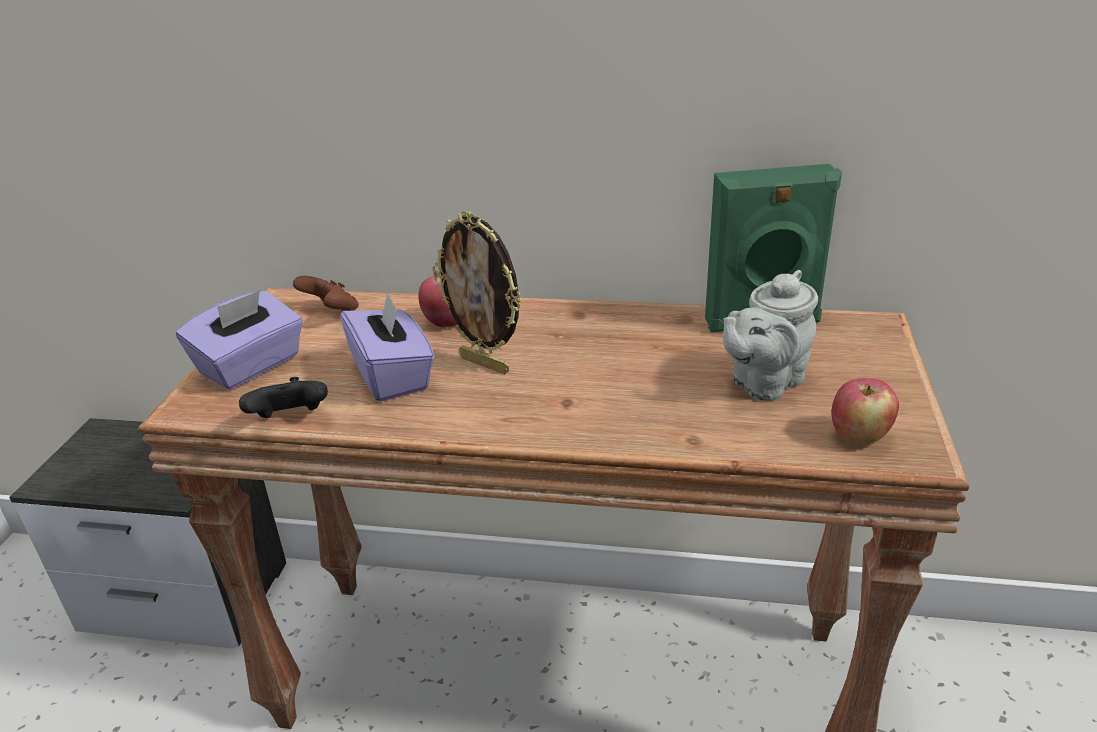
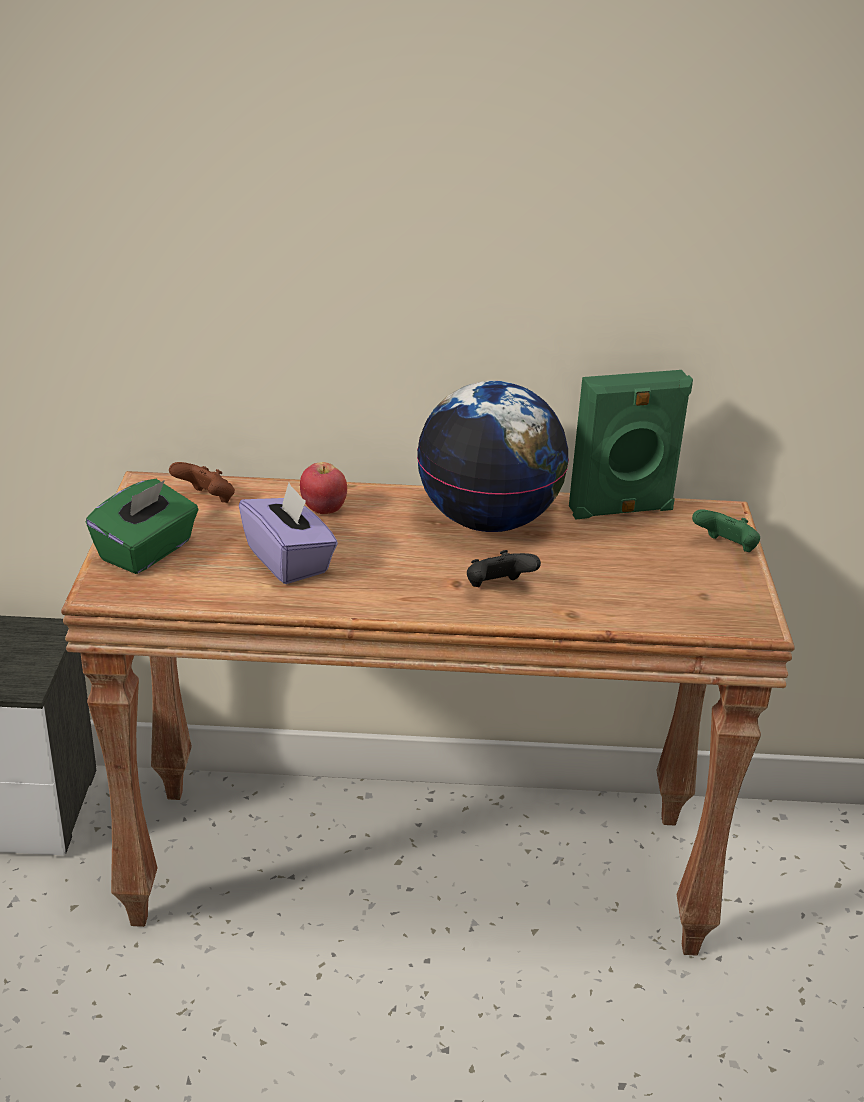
camera: 10 degrees left, 0 degrees up
(251, 366) = (147, 551): purple tissue box -> green tissue box
(291, 419) = (207, 601): black game controller -> black game controller (497, 588)
(485, 364) = (373, 549): picture frame -> none
(616, 334) = (488, 521): none -> globe
(763, 383) = (626, 565): grey teapot -> none
(858, 436) = (708, 610): apple -> none
(880, 364) = (726, 549): none -> green game controller

